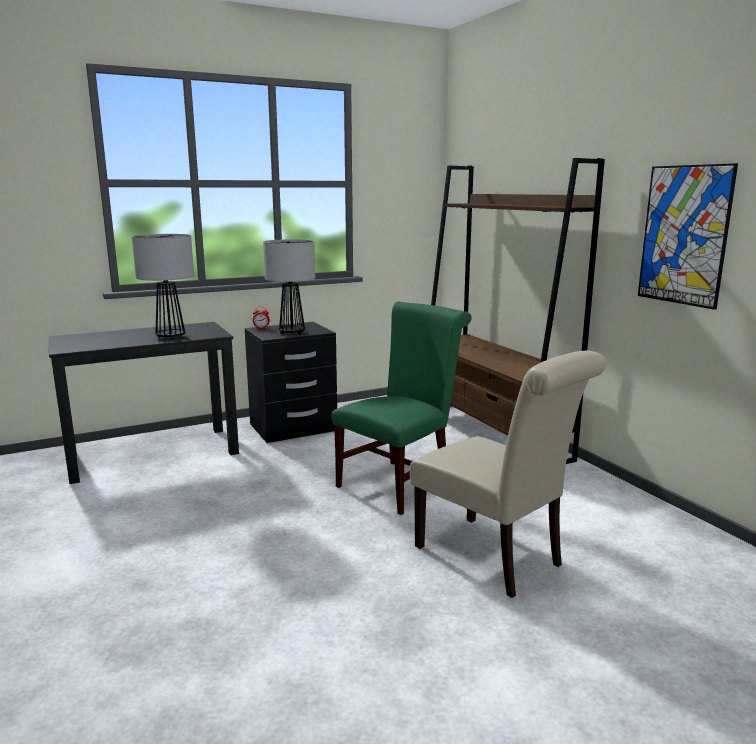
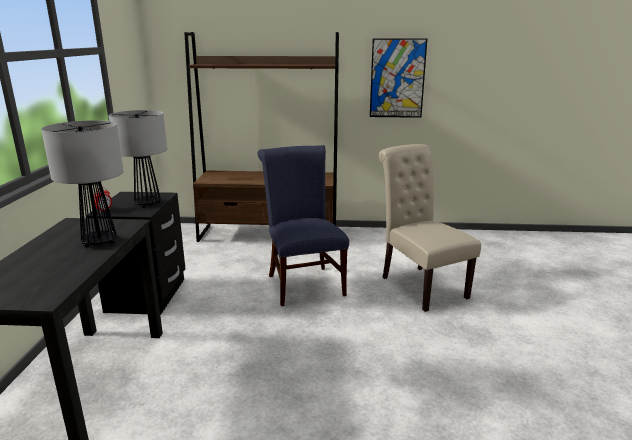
camera: 60 degrees left, 5 degrees up
(400, 483) = (303, 283): green chair -> blue chair
(495, 558) = (419, 285): beige chair -> beige chair turned 105 degrees counterclockwise

